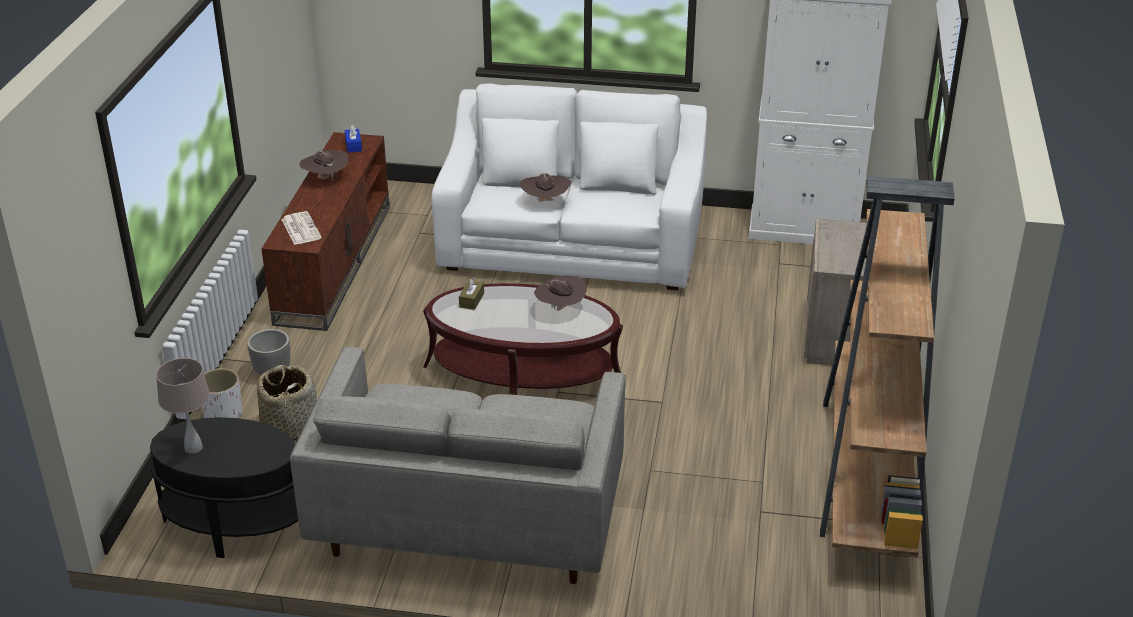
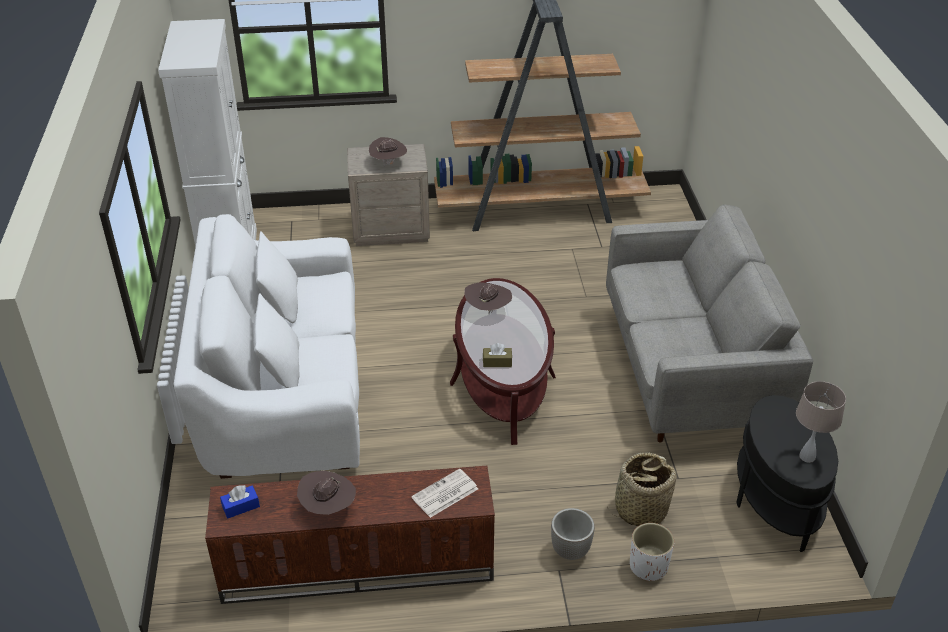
camera: 105 degrees left, 5 degrees up
(545, 202) = (321, 342): brown hat -> brown hat (388, 163)

